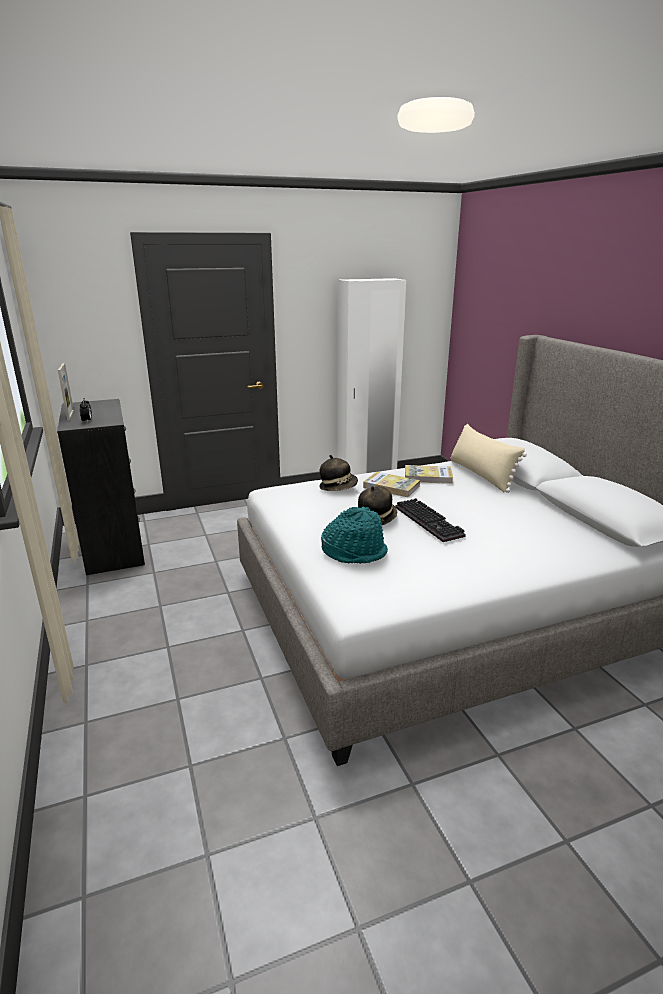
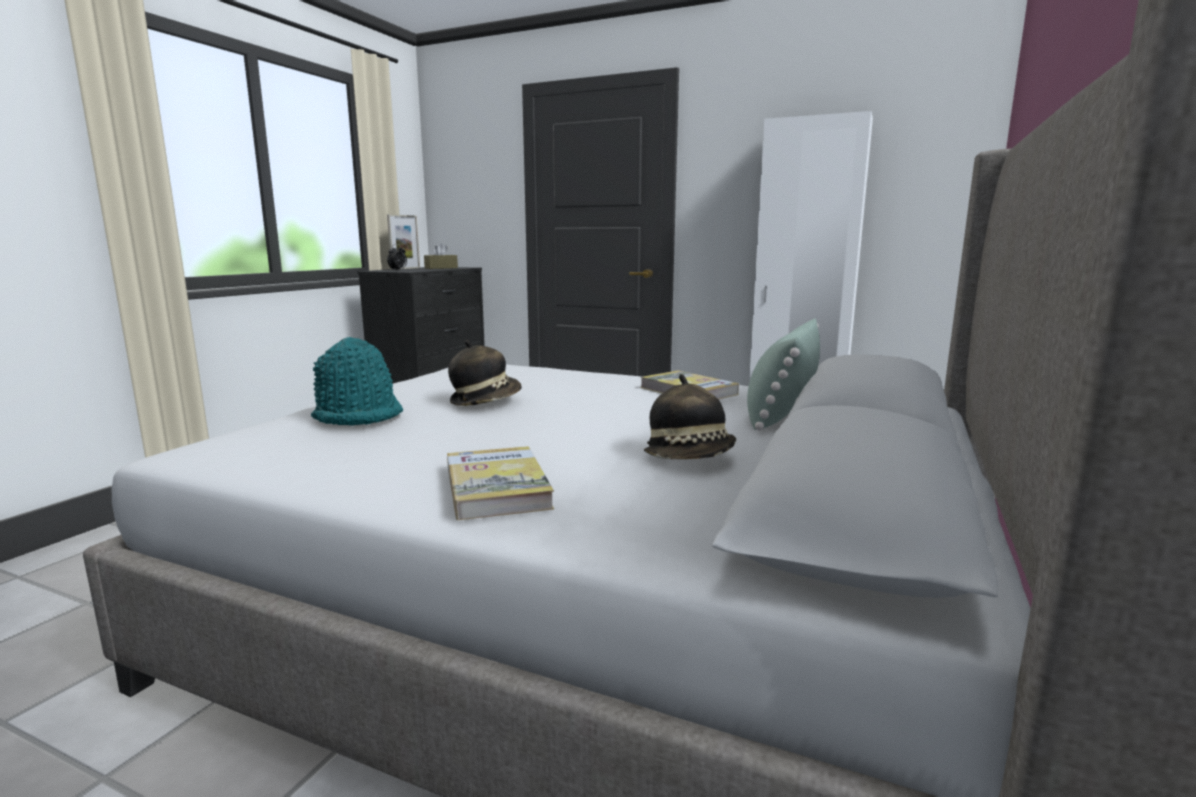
camera: 45 degrees right, 10 degrees down
(96, 407) = (441, 268): none -> brown tissue box
(338, 487) = (537, 372): hat -> hat (690, 458)
(391, 487) = (603, 386): book -> book (496, 487)
(430, 522) = (527, 420): keyboard -> none
(481, 475) = (782, 408): beige pillow -> green pillow

